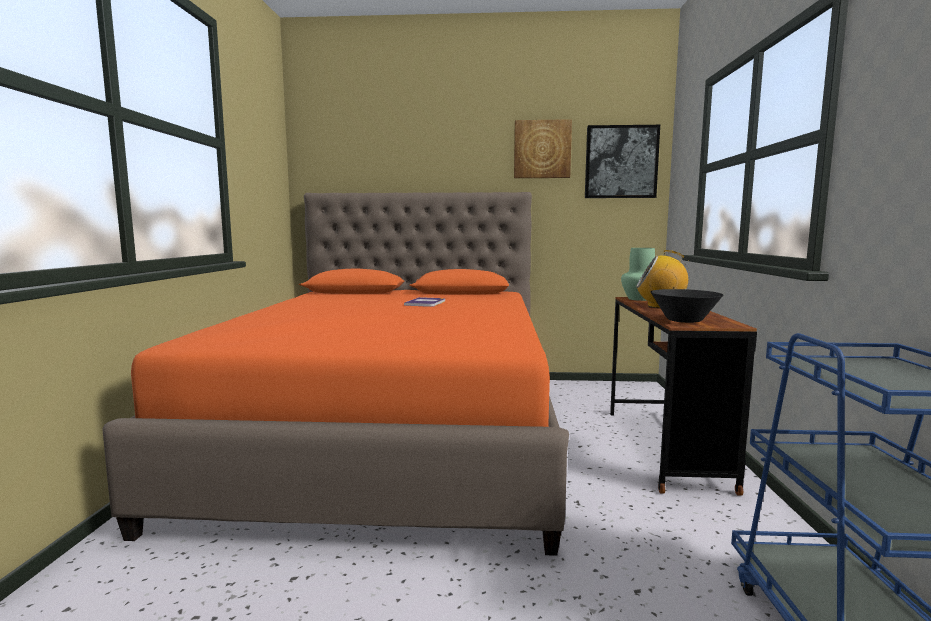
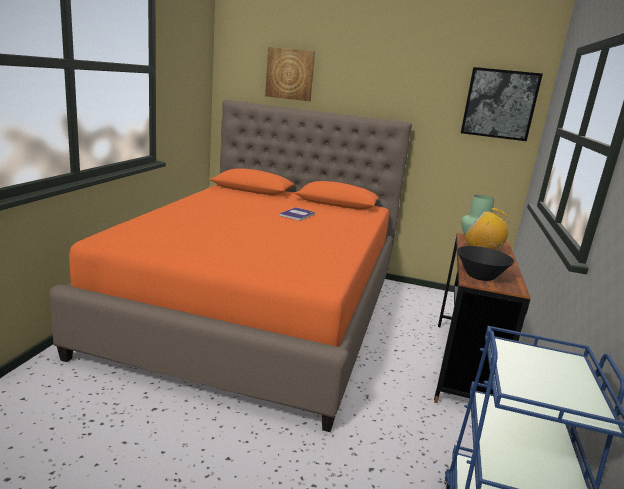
camera: 10 degrees right, 10 degrees up
(542, 149) = (428, 84): picture -> picture (290, 74)

